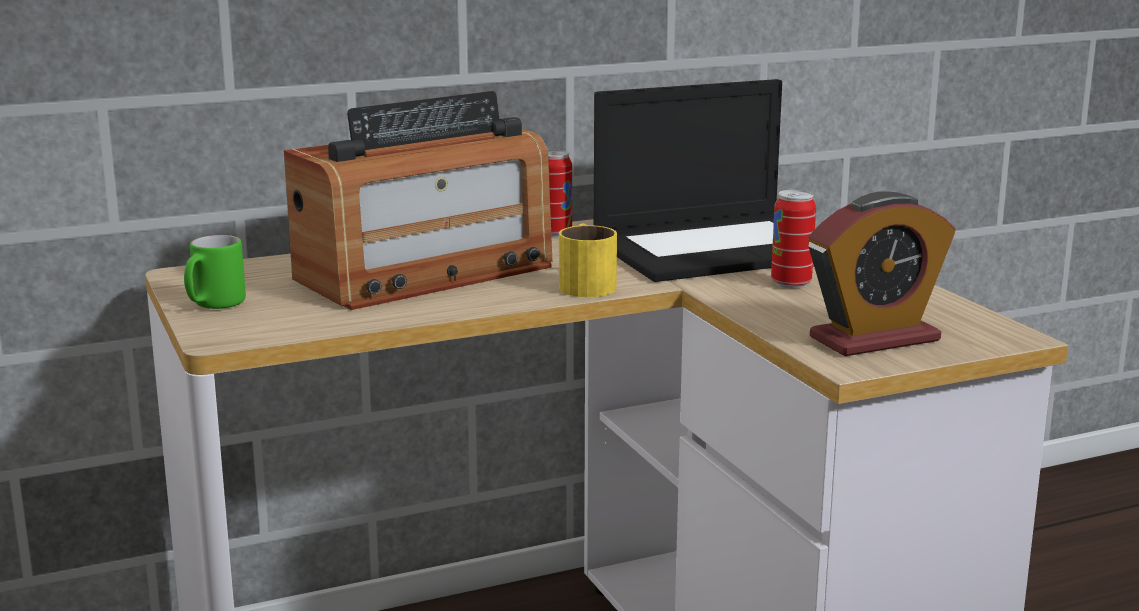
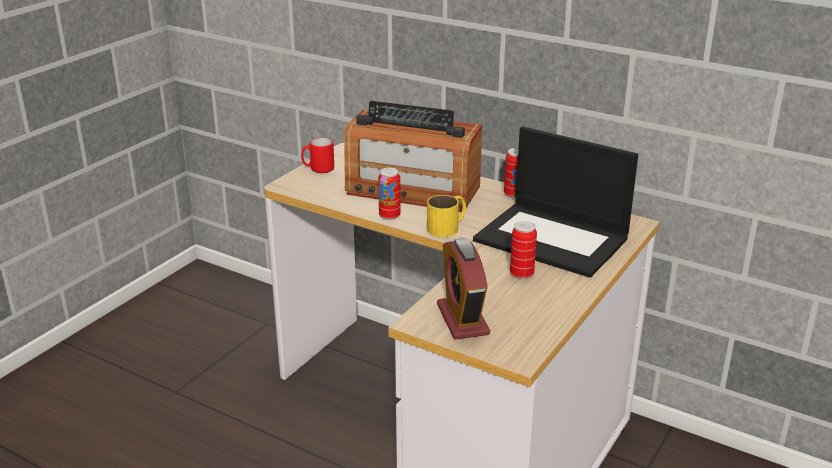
camera: 55 degrees right, 10 degrees up
(214, 306) = (318, 169): green mug -> red mug
(485, 304) = (389, 216): none -> can
(874, 339) = (462, 319): alarm clock -> alarm clock turned 45 degrees clockwise

